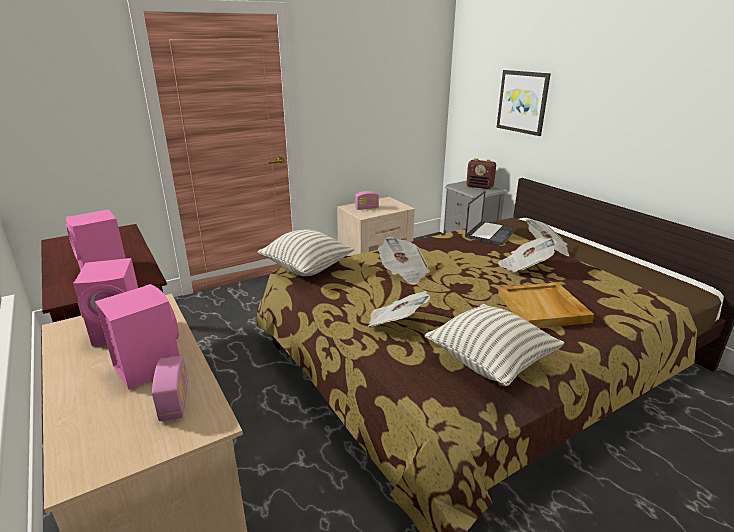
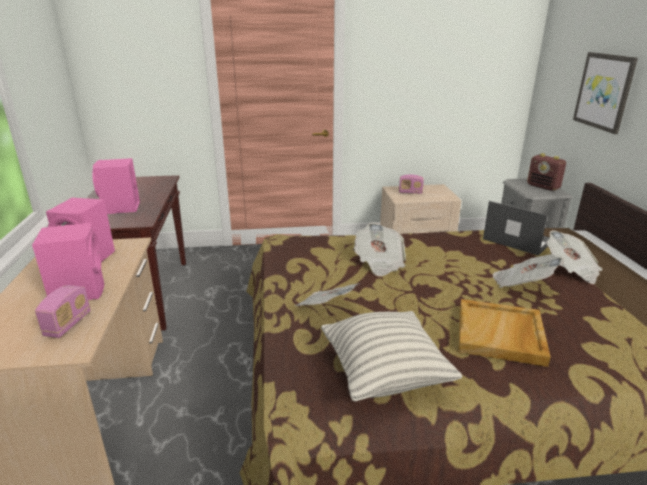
camera: 25 degrees right, 0 degrees up
(307, 268) = (294, 240): pillow -> none
(490, 233) = (517, 240): laptop -> laptop turned 105 degrees counterclockwise

